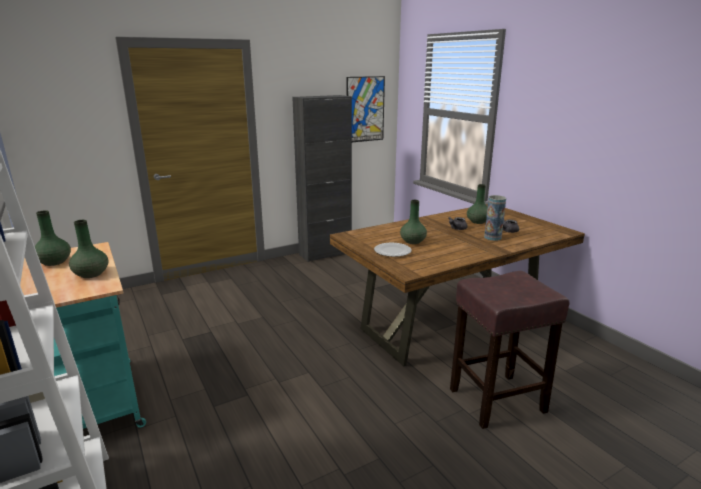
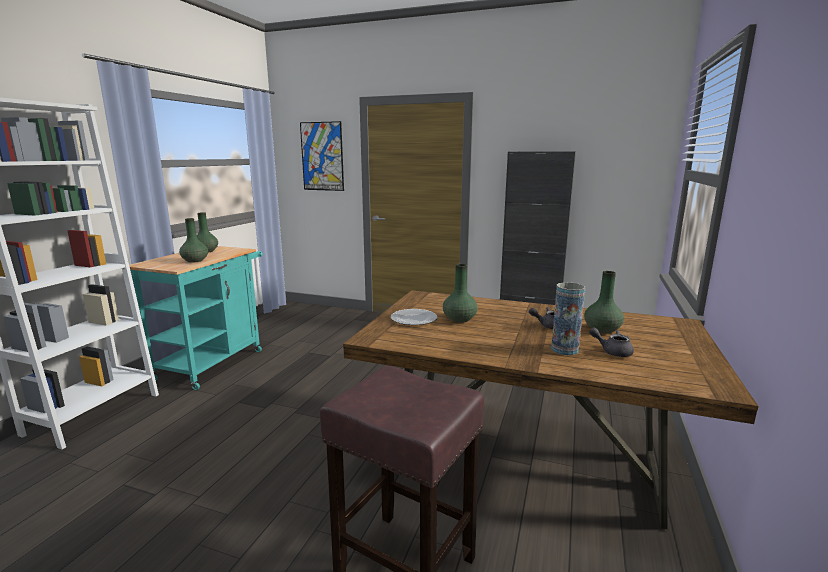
camera: 50 degrees right, 5 degrees down
(365, 109) = (617, 171): picture -> picture (322, 156)

